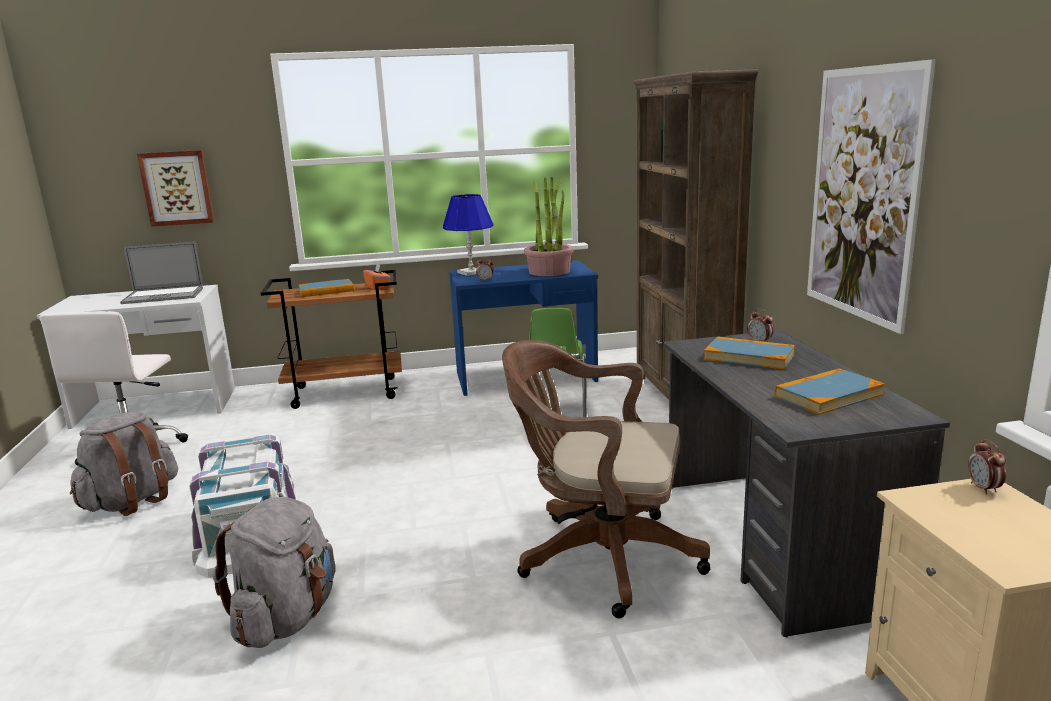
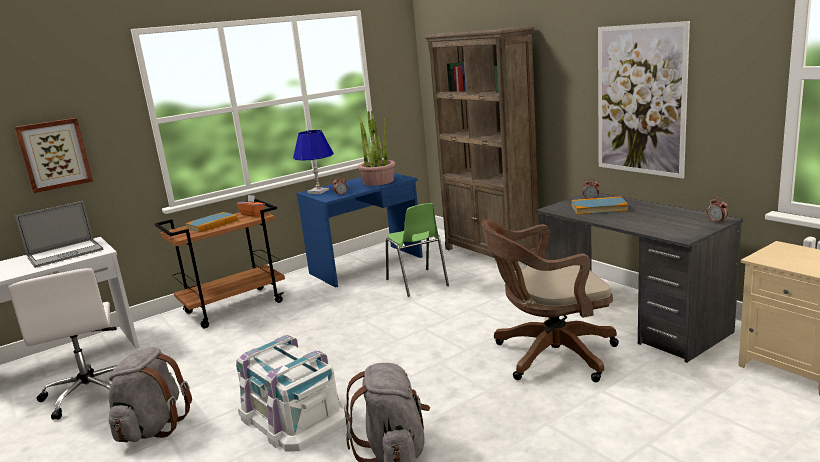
camera: 25 degrees left, 0 degrees up
(828, 395) = (671, 219): book -> none
(983, 488) = (781, 247): alarm clock -> alarm clock (717, 222)

